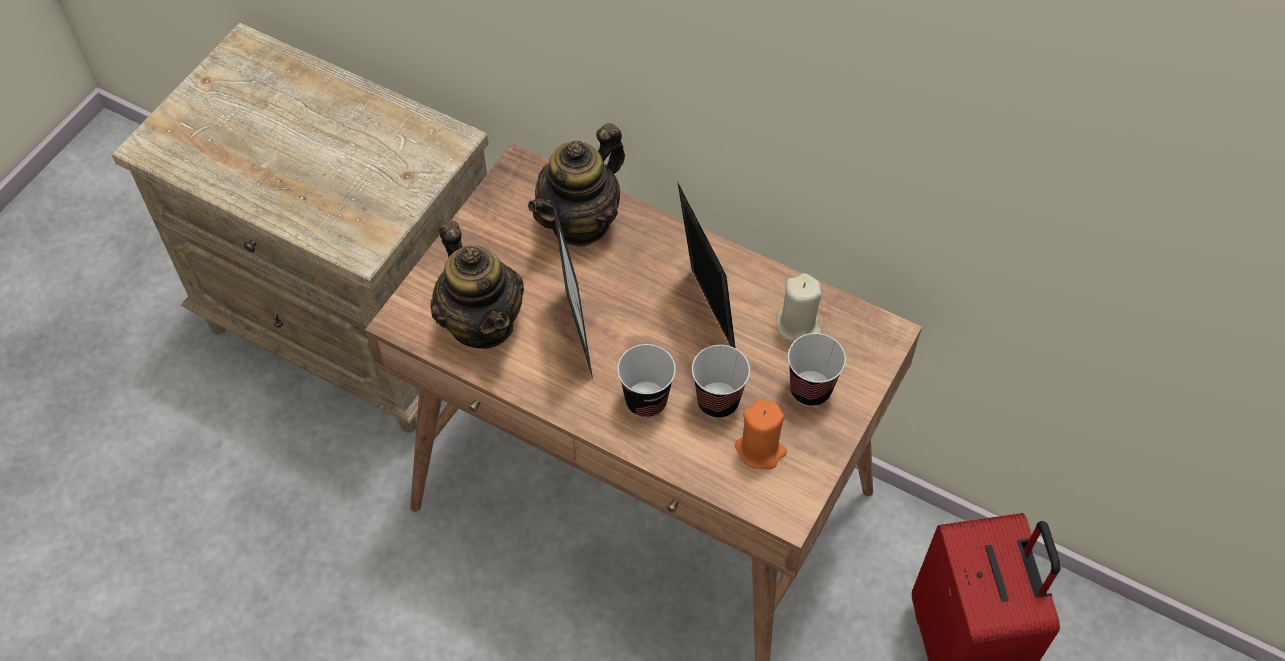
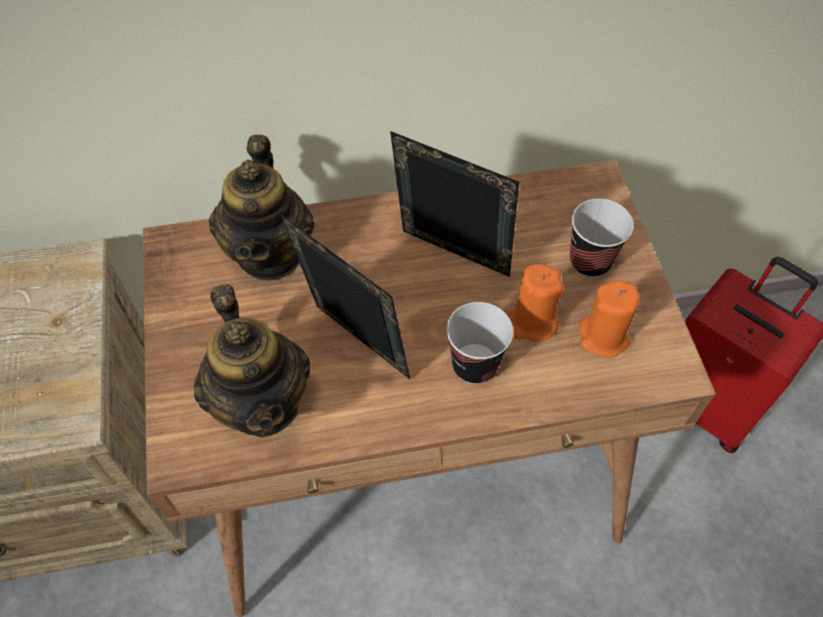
camera: 40 degrees left, 0 degrees up
(482, 323) = (262, 402): teapot -> teapot turned 45 degrees clockwise
(718, 401) = (531, 322): cup -> orange candle
(798, 326) = (530, 219): beige candle -> none

